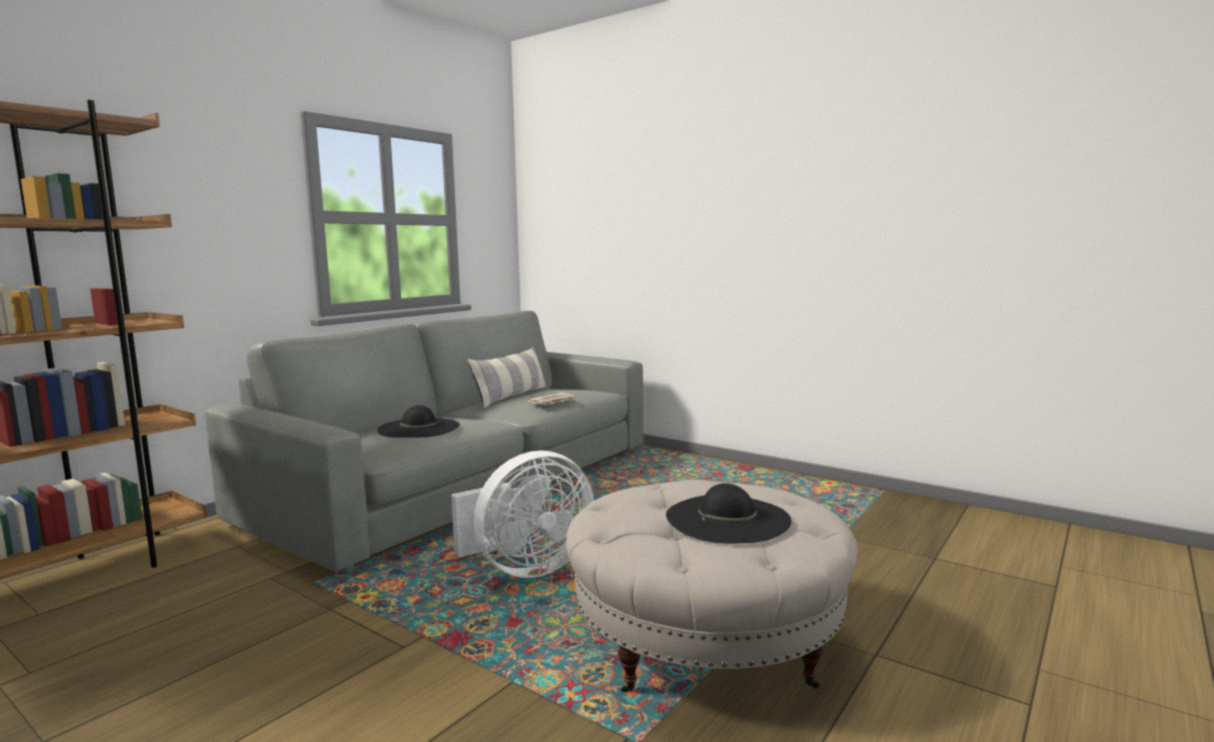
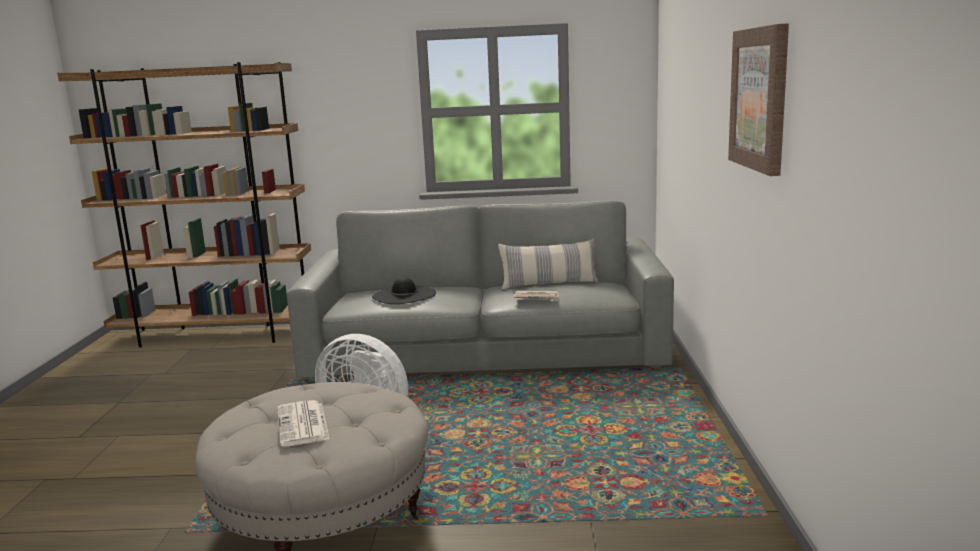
camera: 55 degrees right, 5 degrees up
(727, 518) = (303, 425): black hat -> newspaper
(812, 189) = (760, 98): none -> picture

